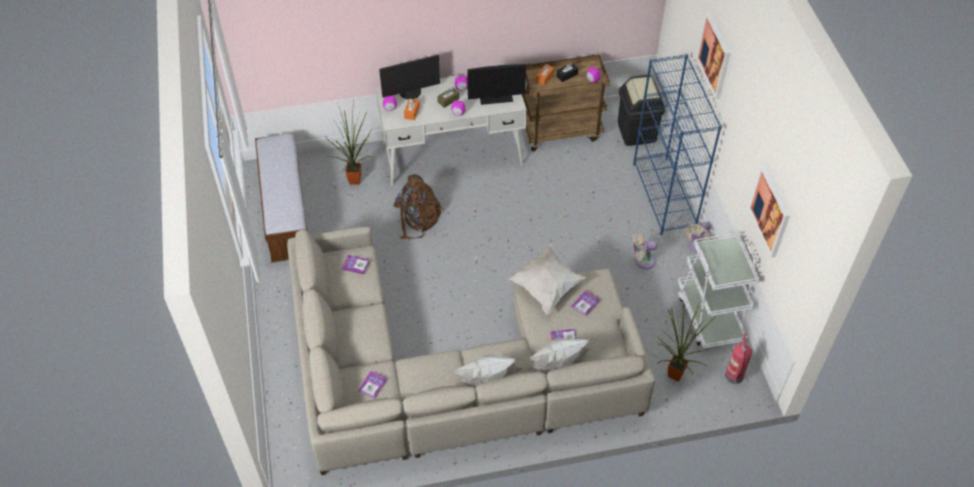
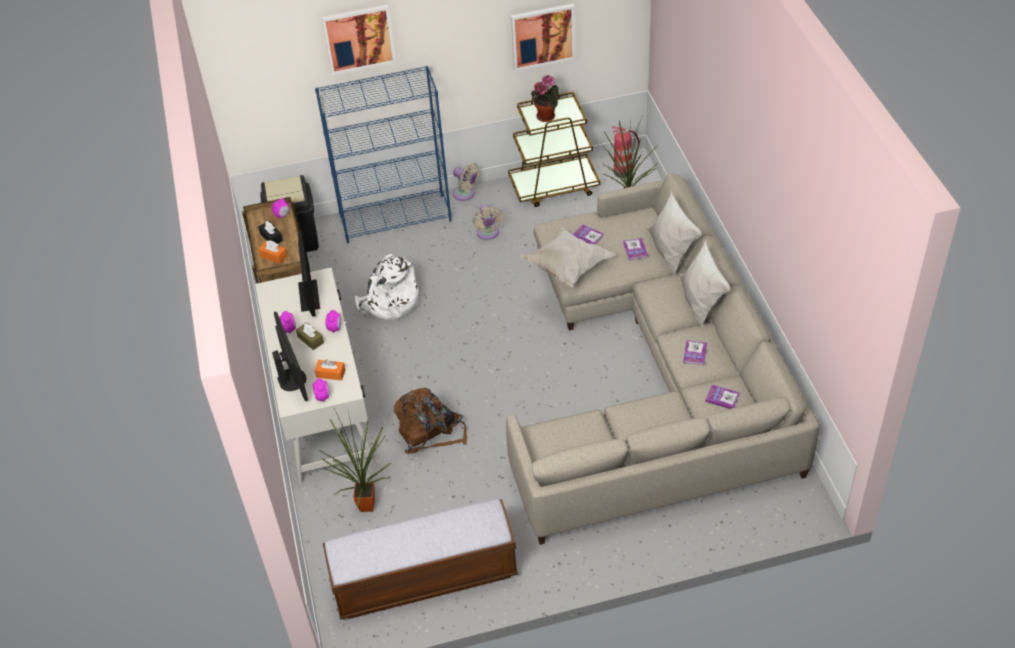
camera: 90 degrees left, 5 degrees down
(355, 265) = (555, 436): book -> book (695, 353)
(559, 192) = (390, 303): none -> white backpack
(710, 316) = (554, 186): white cart -> brown cart
(723, 258) = (547, 116): none -> potted plant

